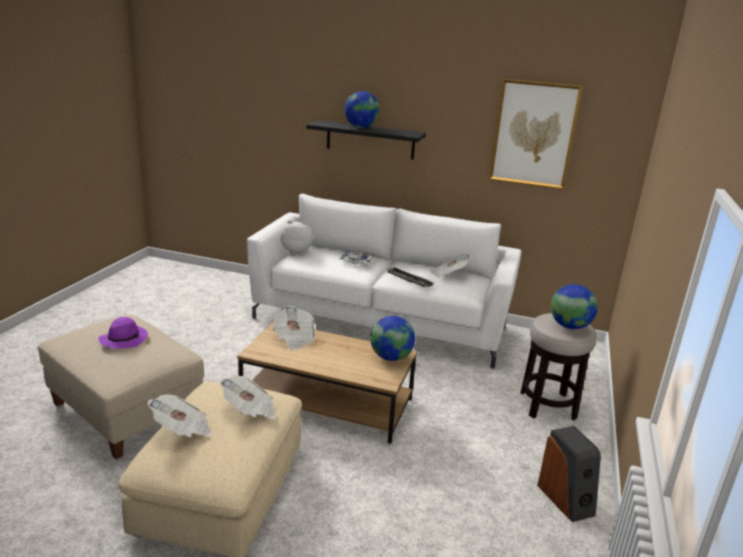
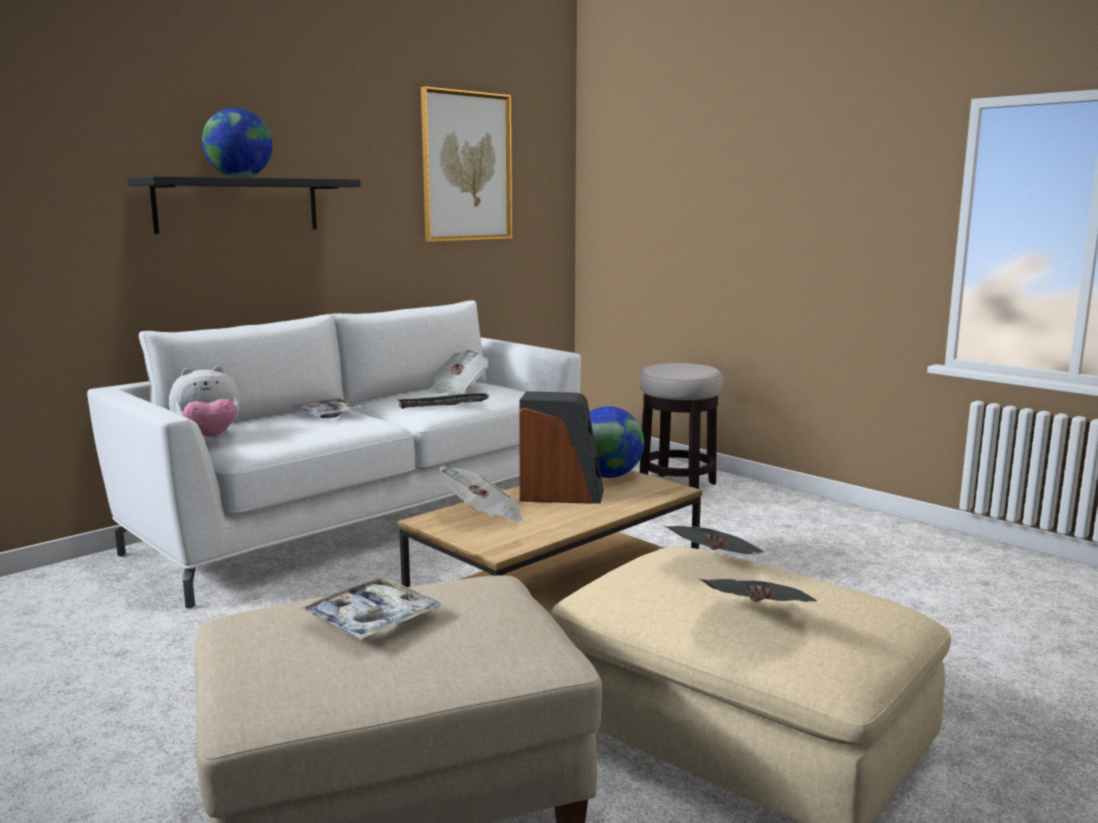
camera: 60 degrees left, 10 degrees down
(124, 339) = (372, 620): purple hat -> tray
(297, 251) = (209, 439): plush toy -> plush toy turned 150 degrees counterclockwise
(566, 499) = (852, 523): speaker -> speaker (561, 495)
(569, 326) = (690, 366): globe -> none

